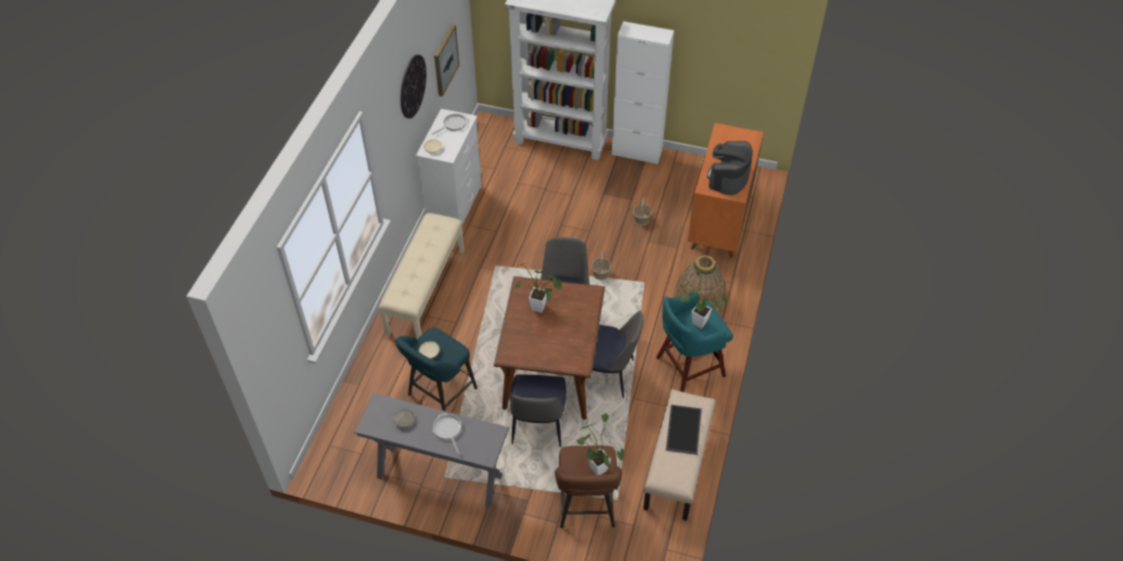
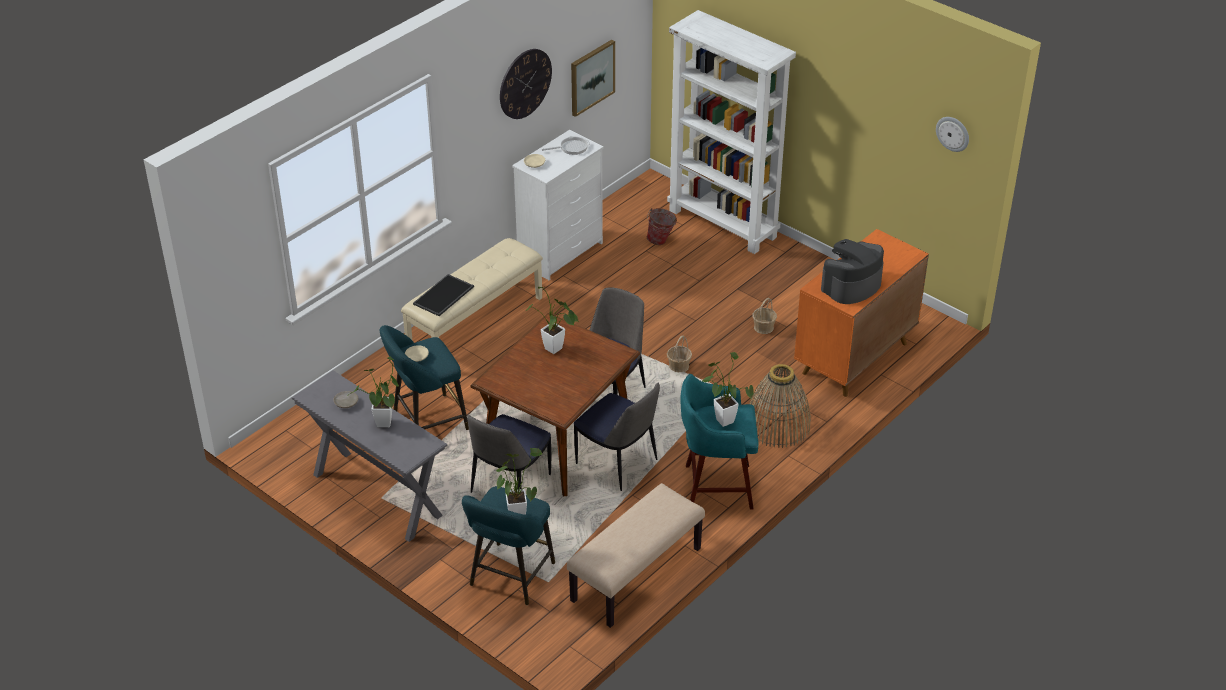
camera: 25 degrees right, 10 degrees down
(448, 430) = (383, 426): frying pan -> potted plant
(524, 171) = (661, 241): none -> bucket
(586, 508) = (510, 577): brown stool -> turquoise stool
(637, 152) = (805, 259): white cabinet -> none
(684, 430) = (646, 523): tray -> tray (444, 296)
(764, 35) = (953, 133): none -> wall clock

